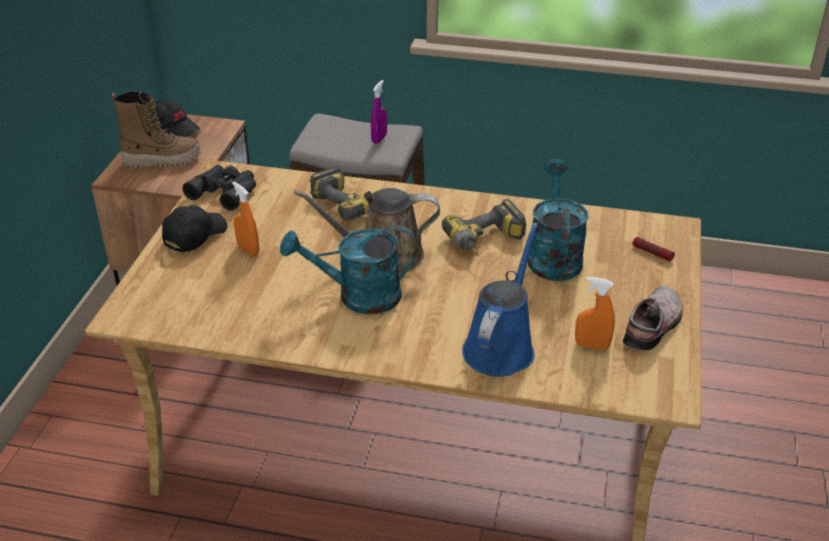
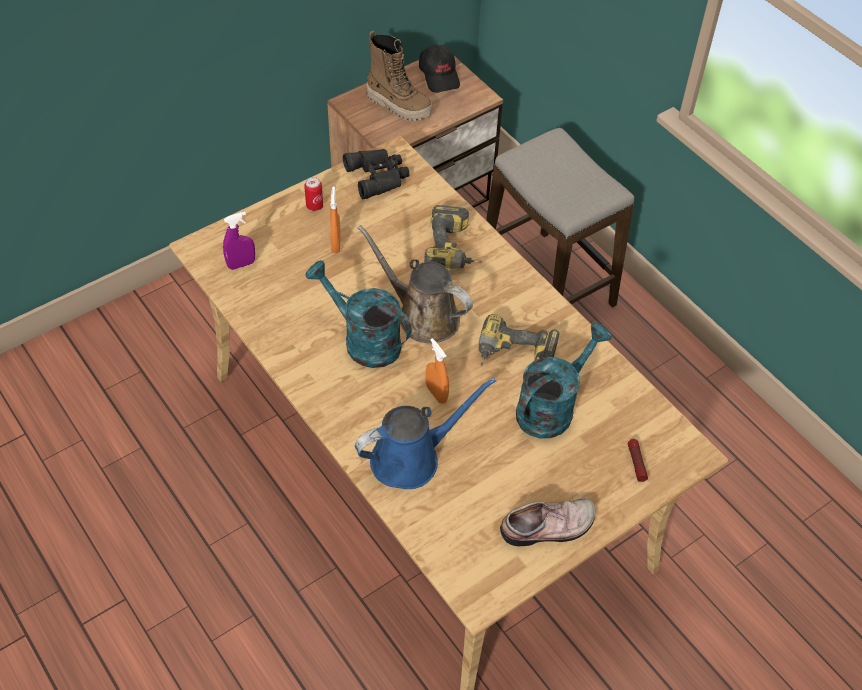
camera: 40 degrees right, 15 degrees up
(194, 235) = (314, 206): black cap -> can
(379, 139) = (580, 188): purple spray bottle -> purple spray bottle (241, 264)
(592, 346) = (478, 508): orange spray bottle -> orange spray bottle (436, 393)

